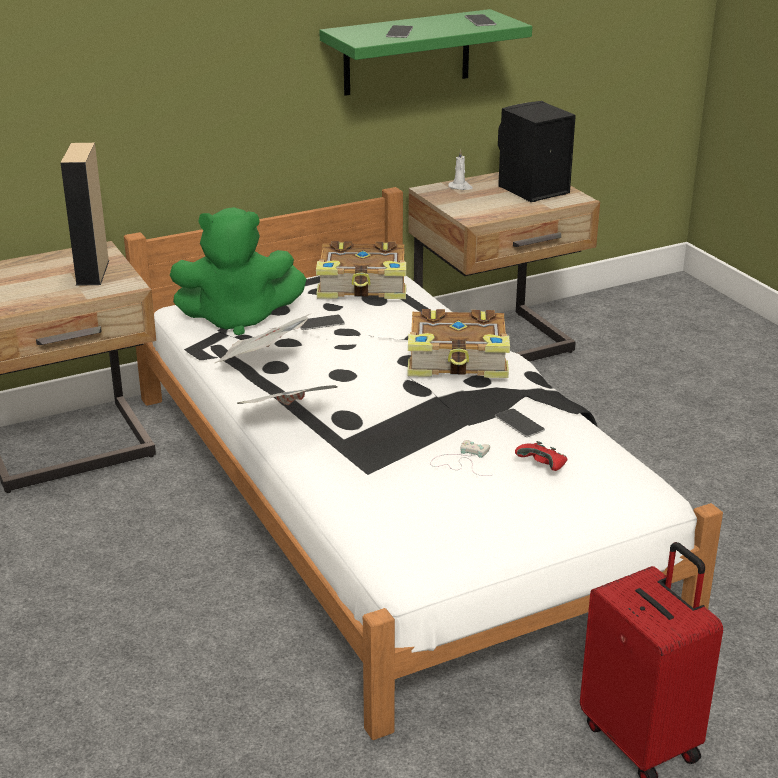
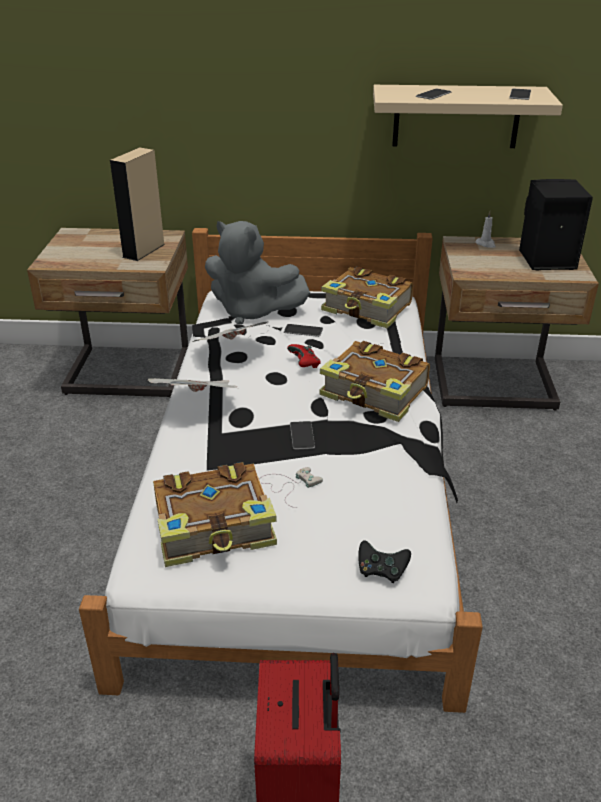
camera: 30 degrees right, 5 degrees up
(238, 319) = (252, 312): green plush toy -> grey plush toy
(407, 52) = (456, 116): green shelf -> beige shelf
(433, 516) = (215, 528): none -> book
(519, 423) = (370, 466): phone -> phone (302, 435)
(543, 467) = (349, 516): red game controller -> red game controller (304, 364)
(613, 498) = (381, 571): none -> black game controller

